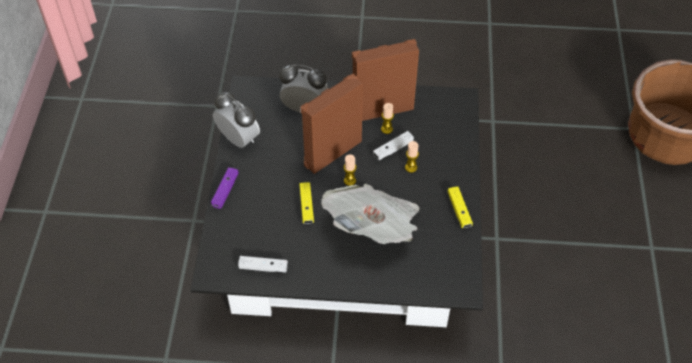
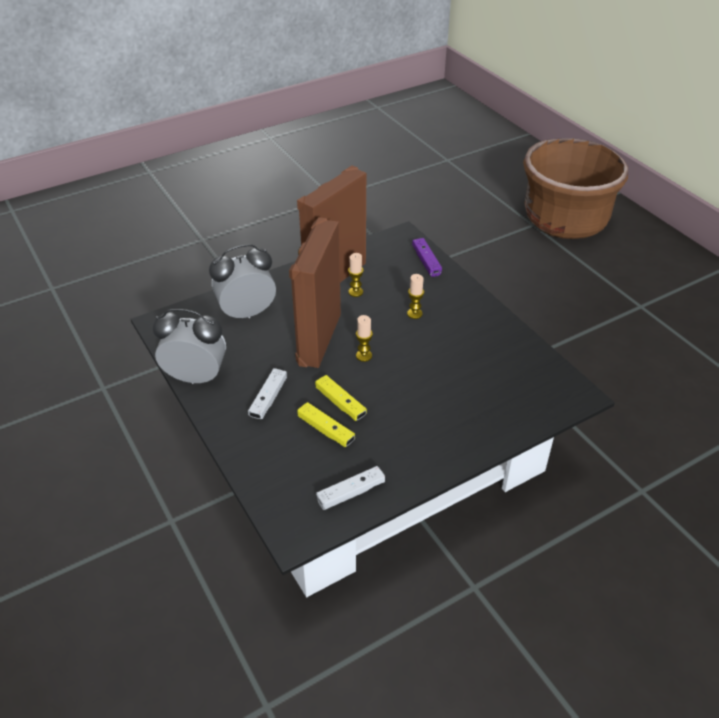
camera: 35 degrees left, 10 degrees down
(225, 191) = (228, 436): purple game controller -> purple game controller (426, 262)
(374, 227) = (433, 385): newspaper -> none
(393, 149) = (380, 306): white game controller -> white game controller (268, 399)
(459, 210) = (500, 328): yellow game controller -> yellow game controller (326, 430)

